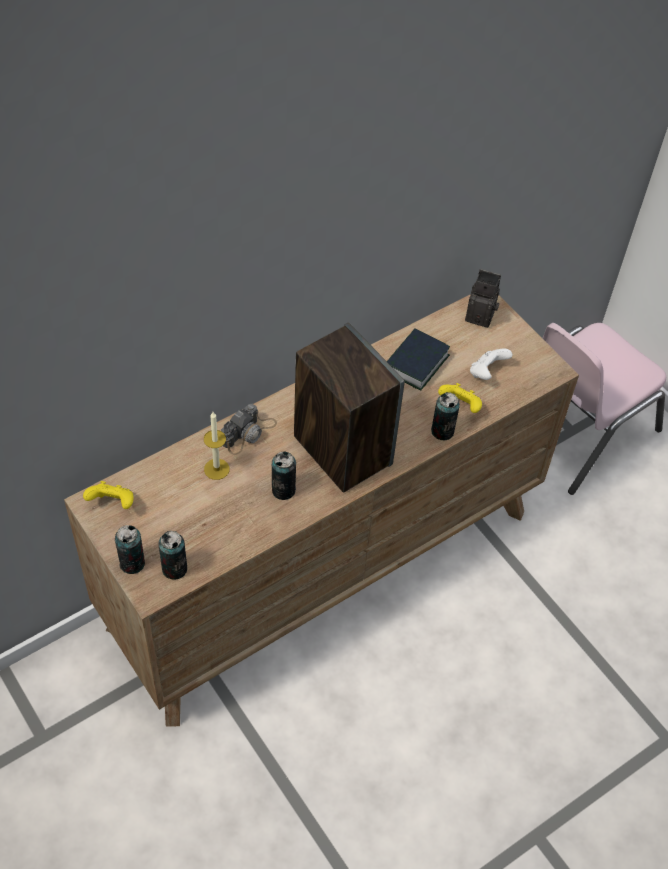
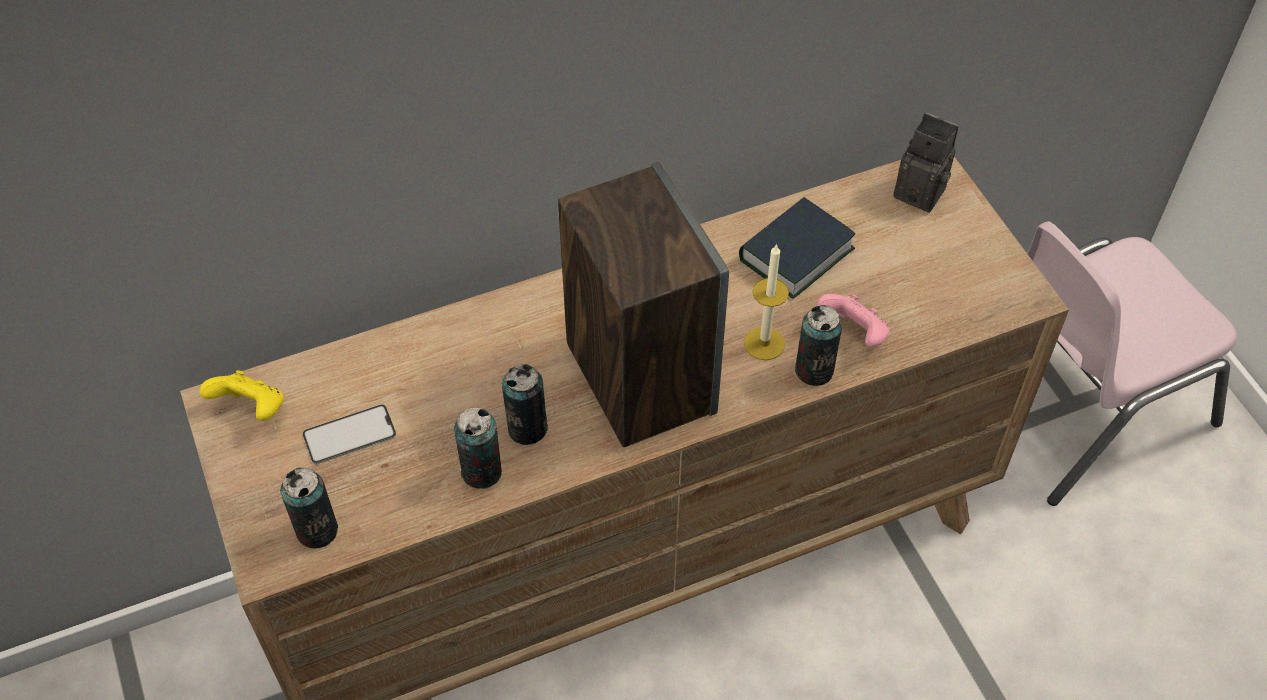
camera: 15 degrees right, 0 degrees up
(132, 563) = (253, 511): can -> can (482, 472)
(177, 510) = (349, 435): none -> phone
(216, 469) = (430, 378): candle -> candle (764, 343)
(248, 433) = (496, 328): camera -> none
(460, 406) = (854, 333): yellow game controller -> pink game controller
(487, 372) = (911, 285): white game controller -> none

